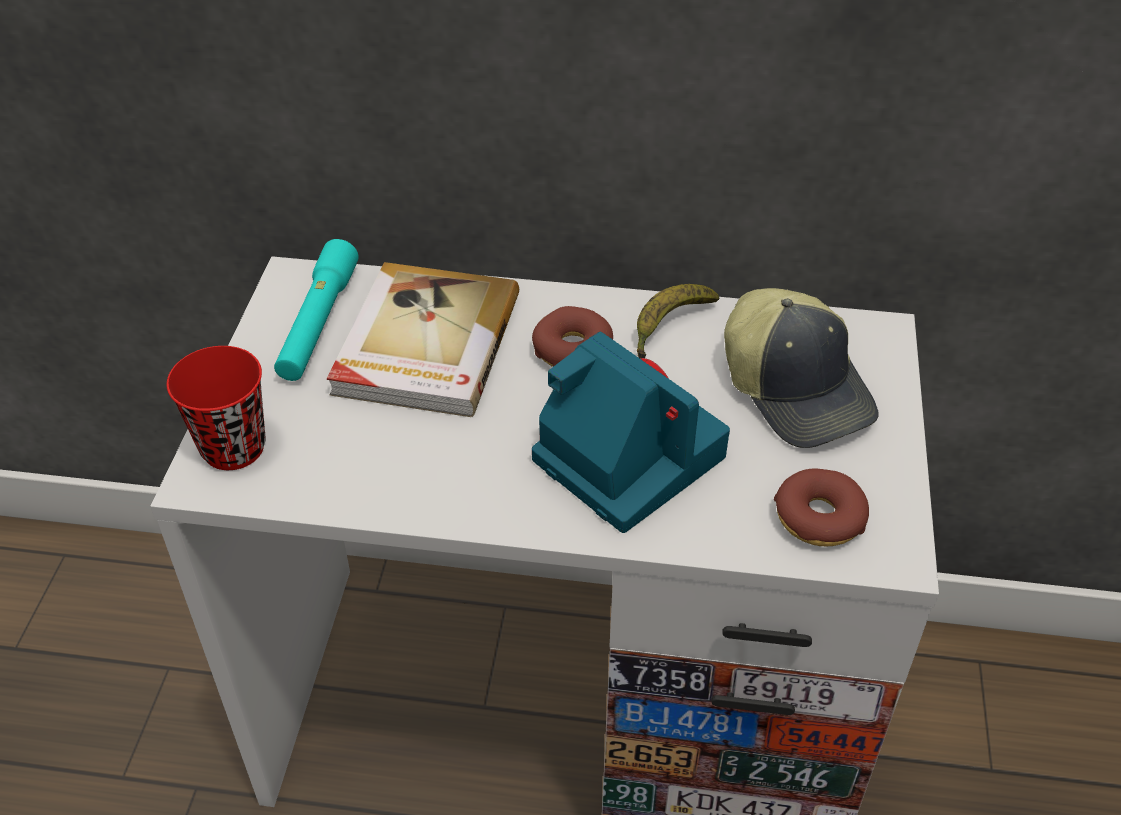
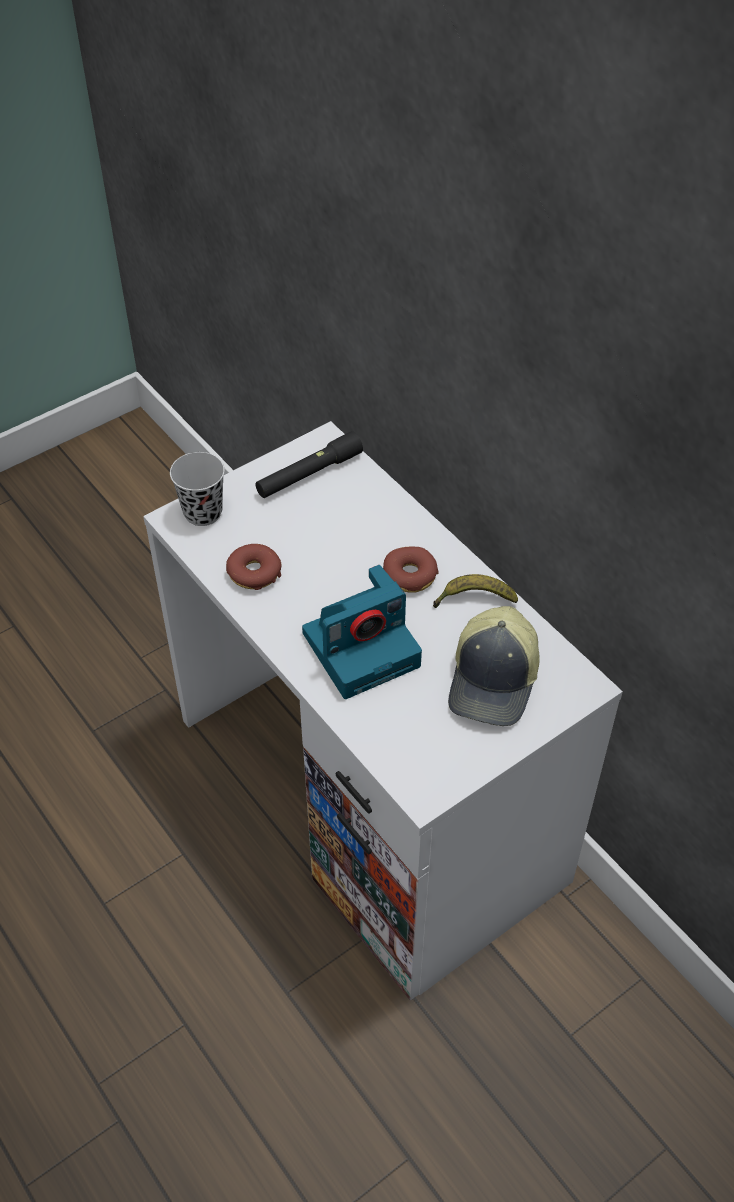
camera: 45 degrees right, 5 degrees up
(233, 448) = (203, 513): red cup -> black cup
(318, 323) = (309, 474): turquoise flashlight -> black flashlight
(424, 345) = (343, 521): book -> none
(624, 456) = (363, 647): camera -> camera turned 60 degrees clockwise
(819, 518) = (413, 749): donut -> donut (254, 573)

